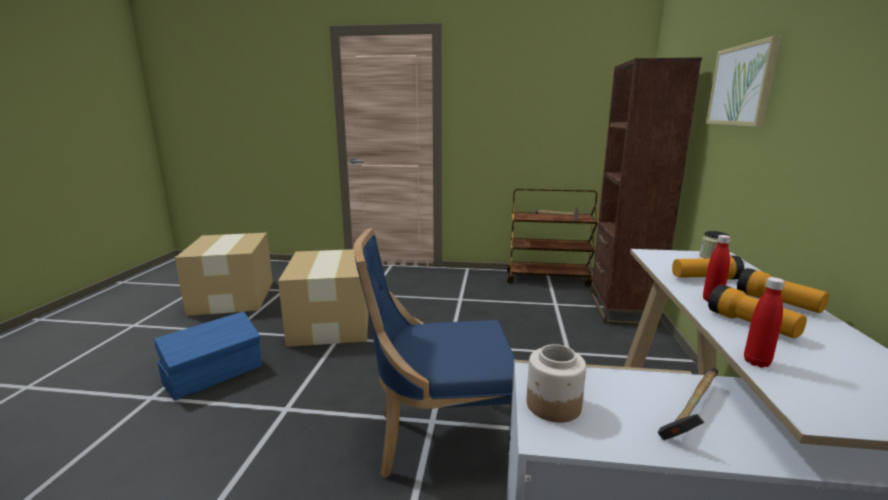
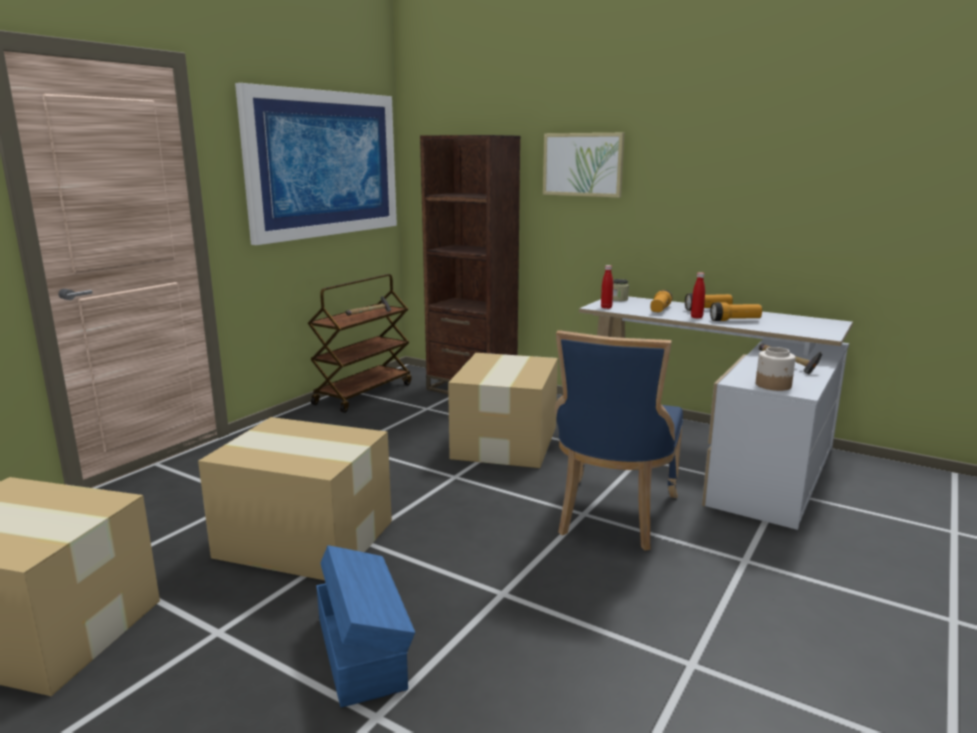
camera: 65 degrees left, 0 degrees up
(532, 349) = (504, 443): none -> cardboard box
(554, 96) = (324, 164): none -> picture
(756, 362) = (778, 330): red bottle -> red bottle (606, 307)

